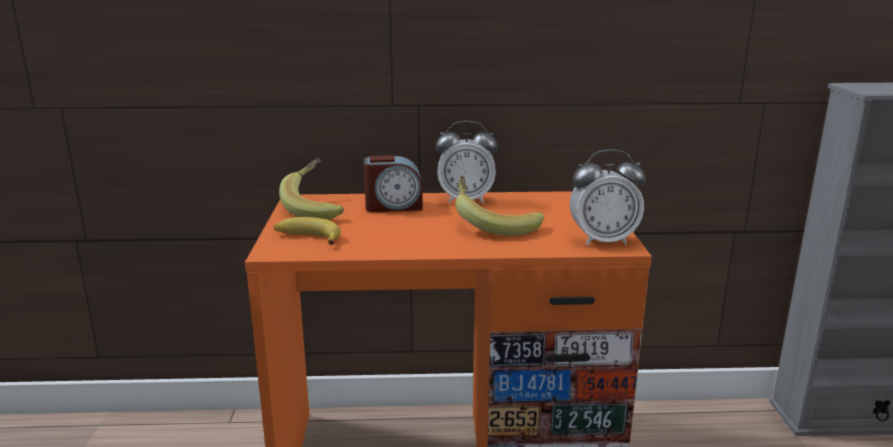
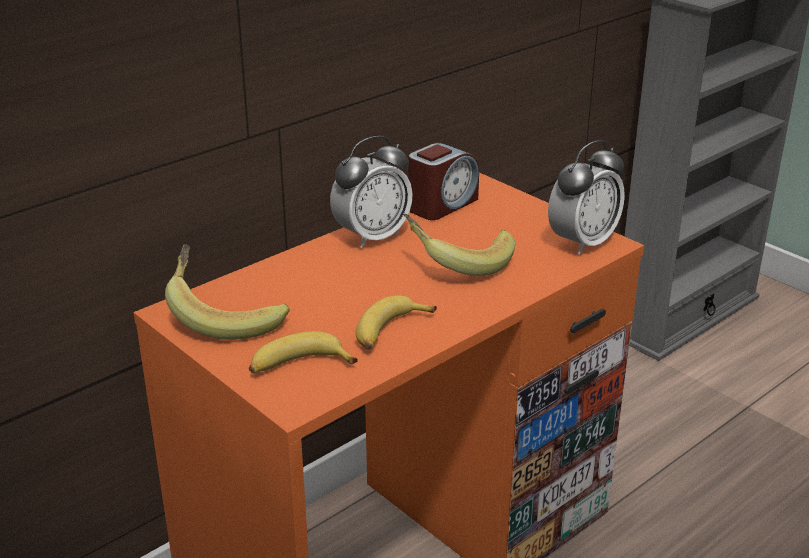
camera: 40 degrees left, 10 degrees up
(385, 241) = (390, 332): none -> banana
(393, 206) = (309, 277): alarm clock -> alarm clock (442, 205)

